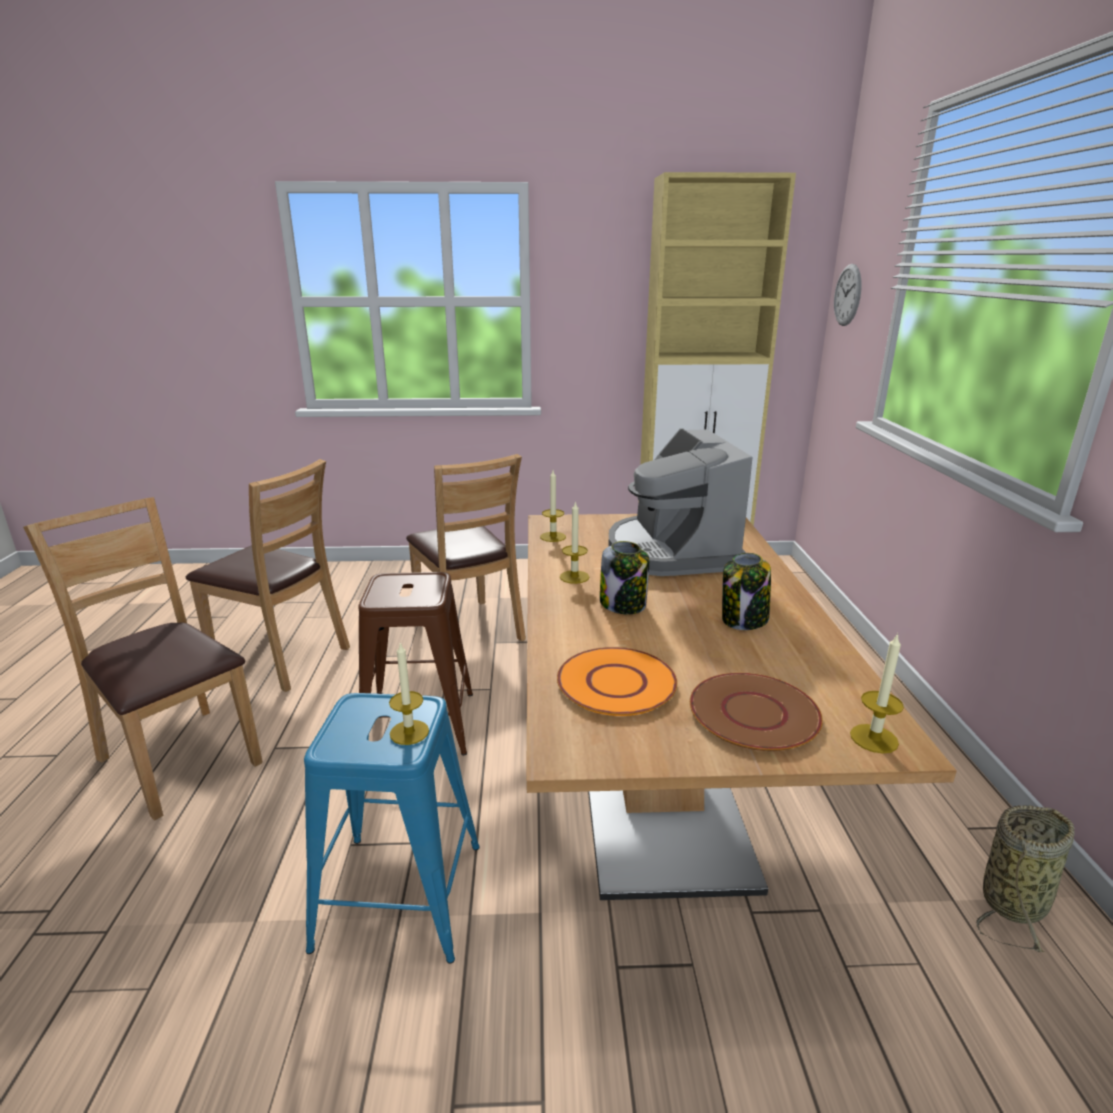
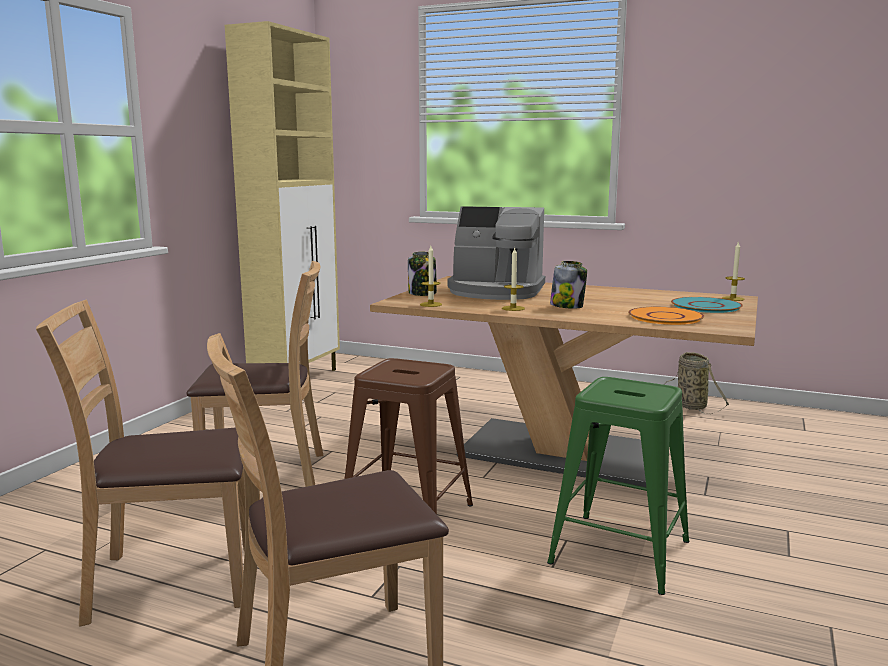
camera: 65 degrees left, 10 degrees down
(281, 657) = (170, 582): brown chair -> brown chair turned 150 degrees counterclockwise
(400, 896) = (620, 552): blue stool -> green stool
(409, 732) = (642, 385): candle -> none
(744, 620) = (607, 295): jar -> jar (422, 293)
(753, 713) = (706, 306): brown plate -> turquoise plate
(847, 295) = (350, 132): wall clock -> none

